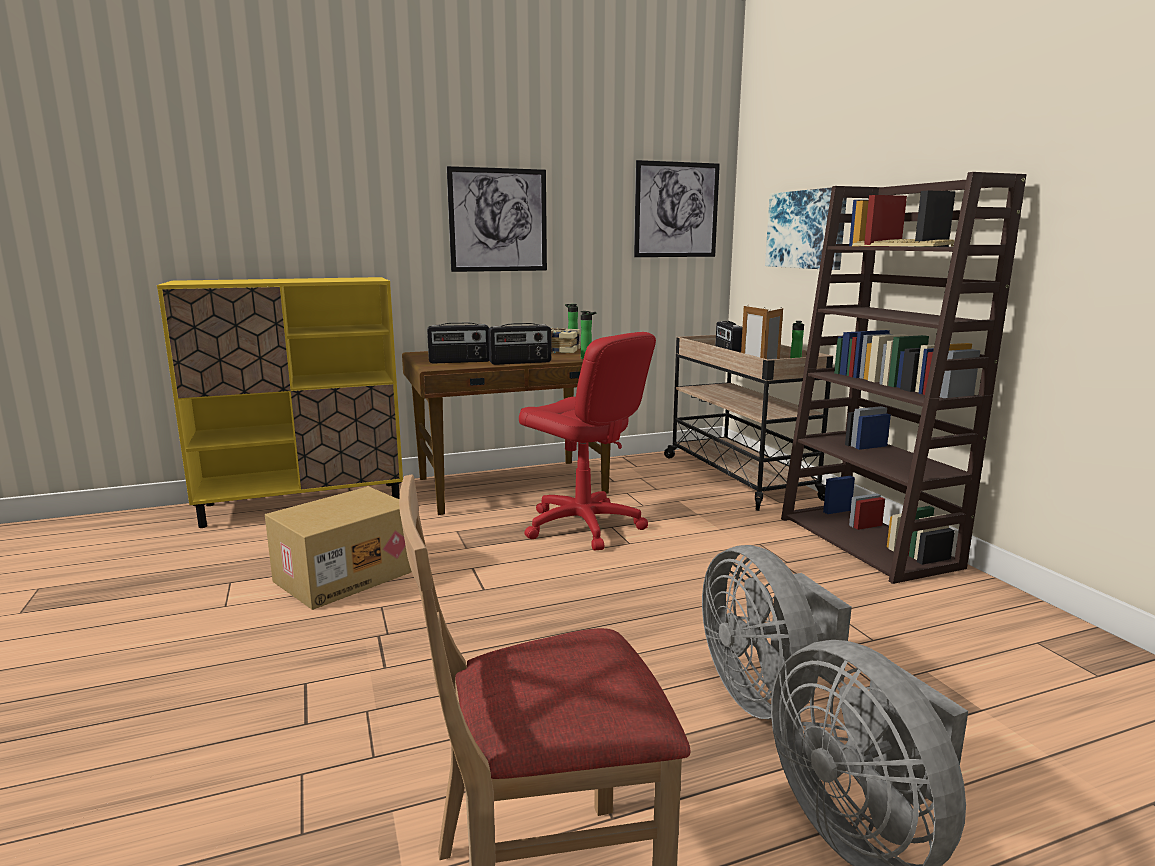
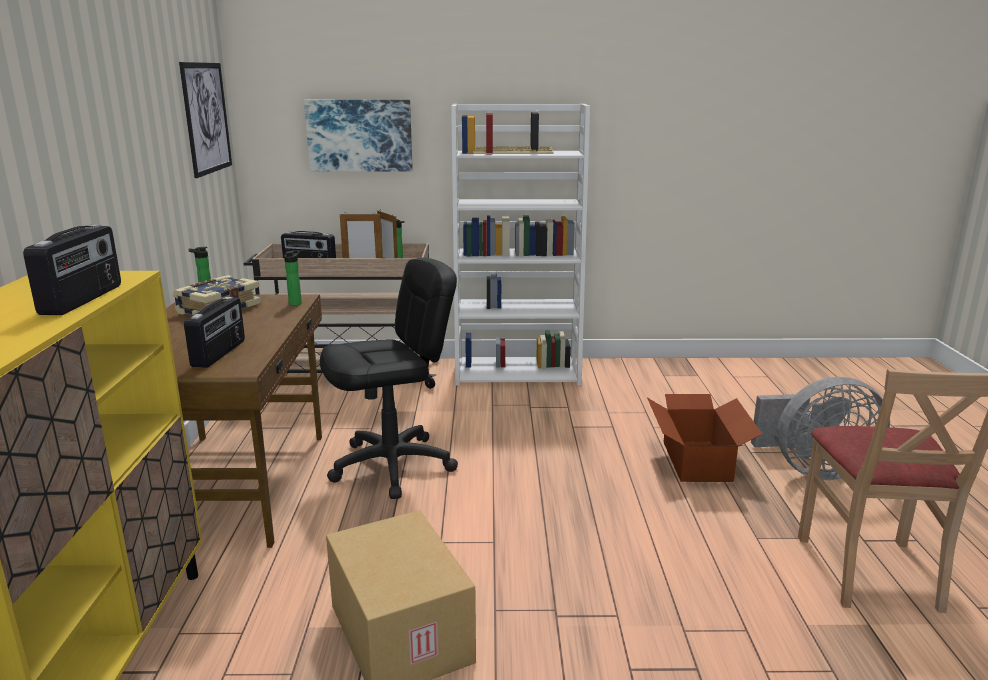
camera: 70 degrees left, 5 degrees up
(498, 220) = (108, 154): picture -> none
(520, 362) = (275, 329): radio -> radio (83, 299)
(583, 526) = (392, 466): red office chair -> black office chair
(765, 695) = (697, 461): grey fan -> cardboard box
(869, 542) = (518, 372): brown bookcase -> white bookcase

